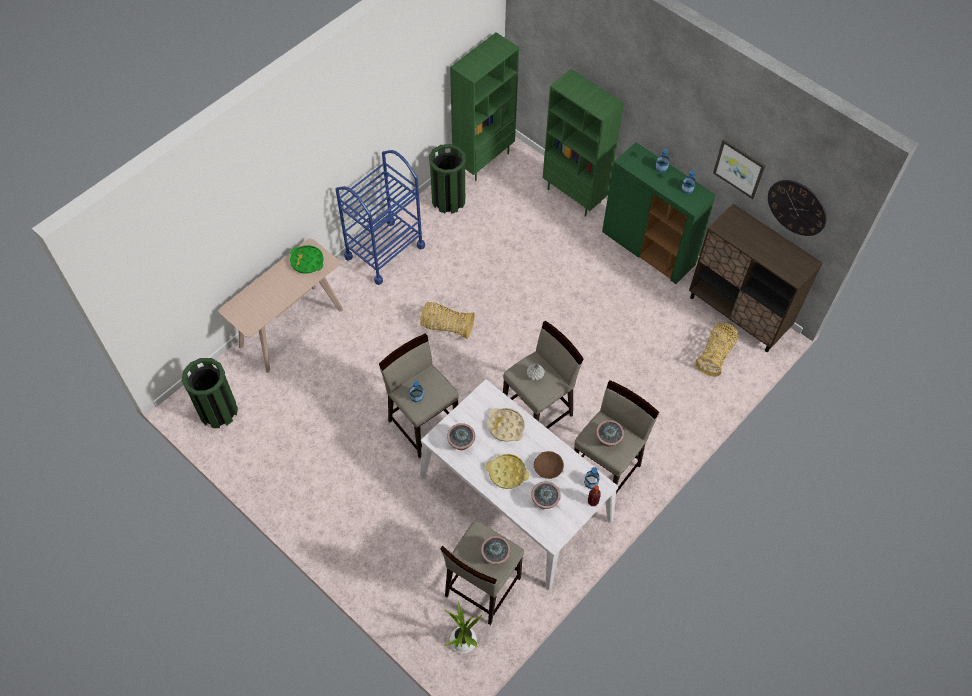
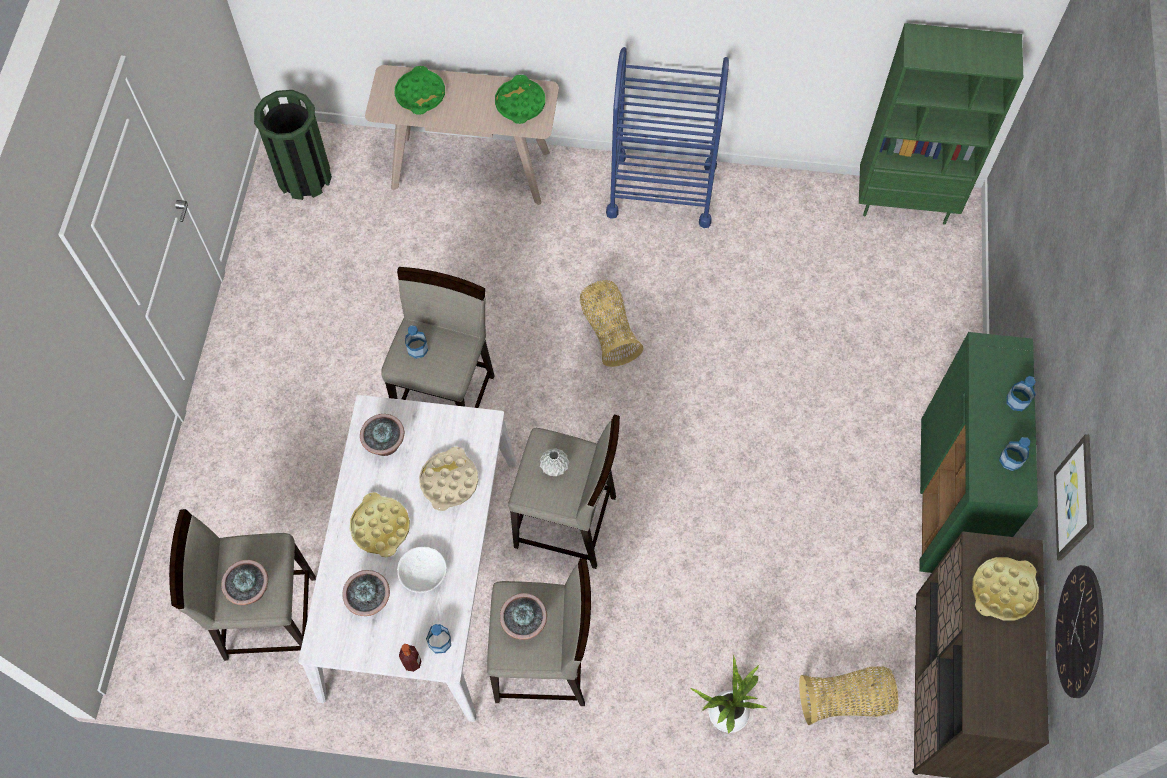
camera: 55 degrees right, 5 degrees up
(257, 302) = (420, 94): none -> green tray
(448, 200) = (803, 206): green trash can -> none
(462, 643) = (180, 643): potted plant -> potted plant (725, 714)
(548, 468) = (423, 573): brown bowl -> white bowl
(575, 196) = (951, 347): green bookcase -> none
(745, 232) = (1003, 591): none -> yellow tray

